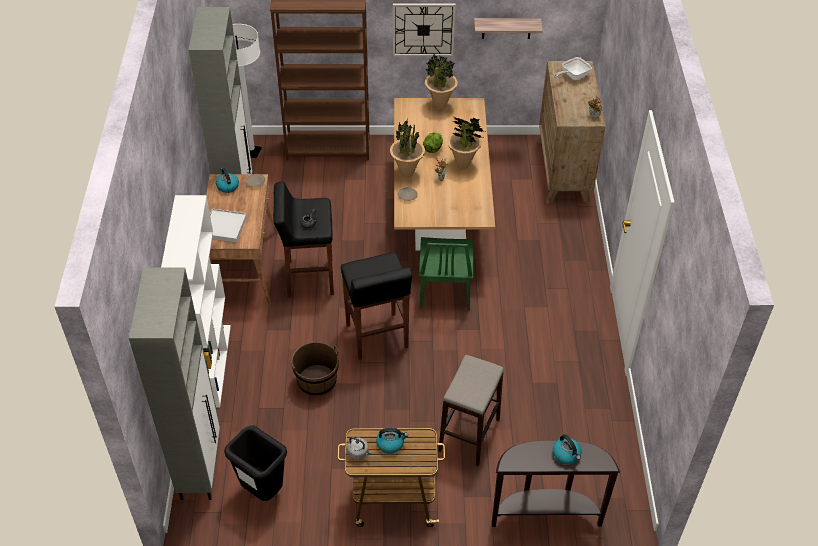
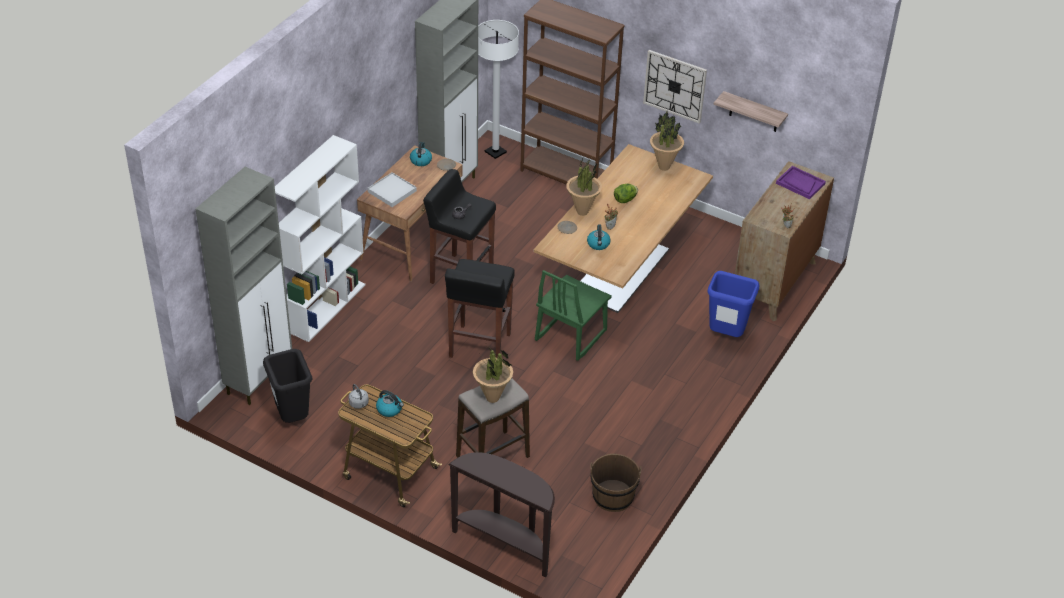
camera: 30 degrees right, 5 degrees down
(317, 381) = (401, 358): brown bucket -> brown bucket (613, 496)
(463, 166) = (639, 225): potted plant -> potted plant (493, 398)
(564, 232) = (725, 335): none -> blue trash can
(566, 454) = (516, 478): kettle -> kettle (598, 244)
(572, 76) = (800, 183): frying pan -> purple tray

